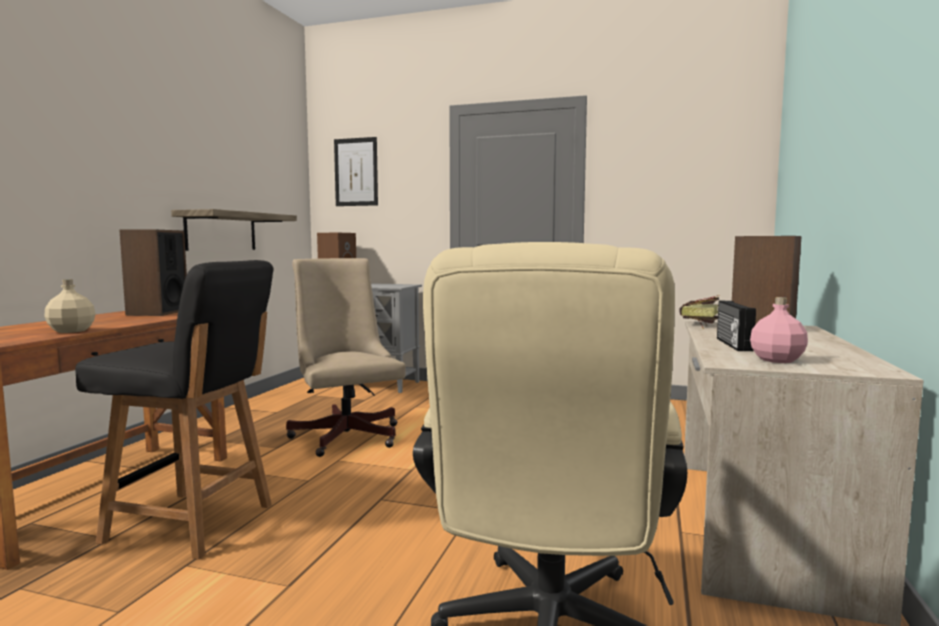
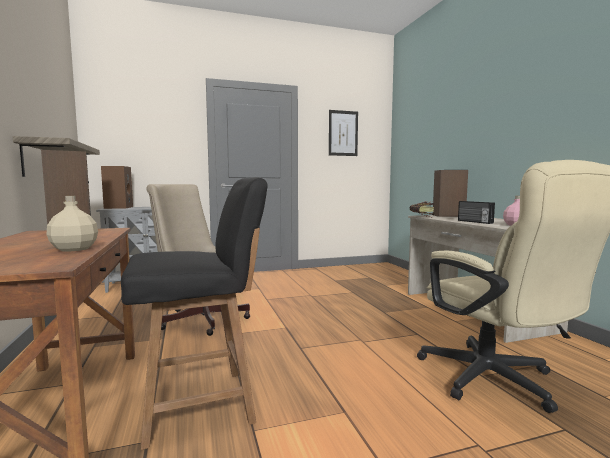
camera: 35 degrees left, 0 degrees up
(356, 172) = (125, 119): picture -> picture (343, 133)

